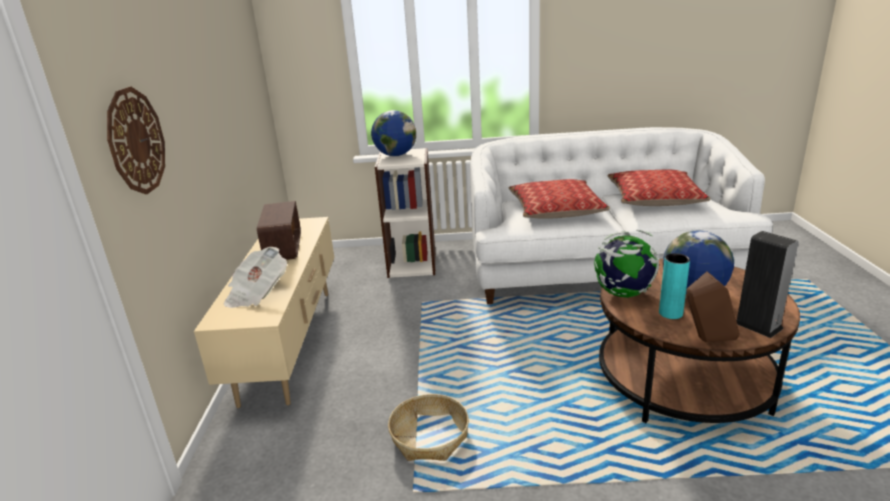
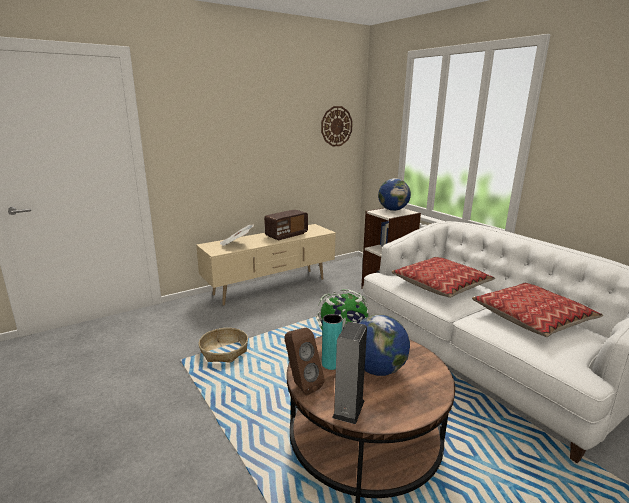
camera: 55 degrees right, 5 degrees down
(136, 141) = (193, 150): wall clock -> wall clock (336, 126)

